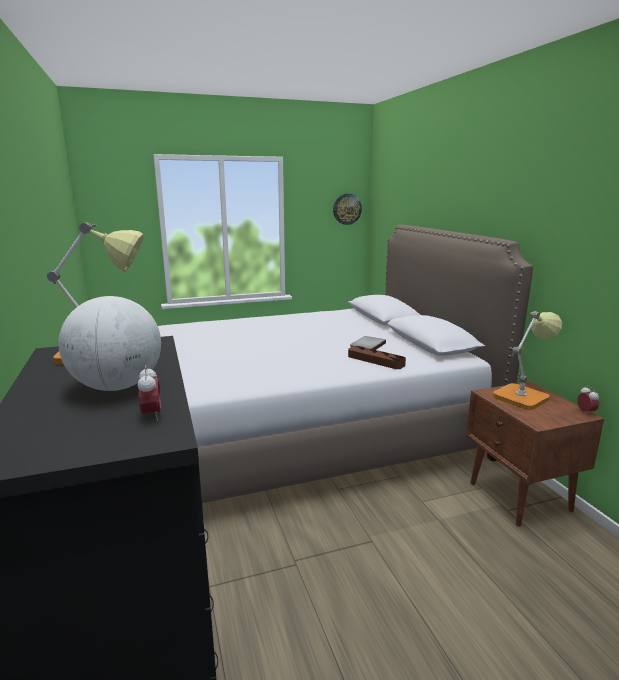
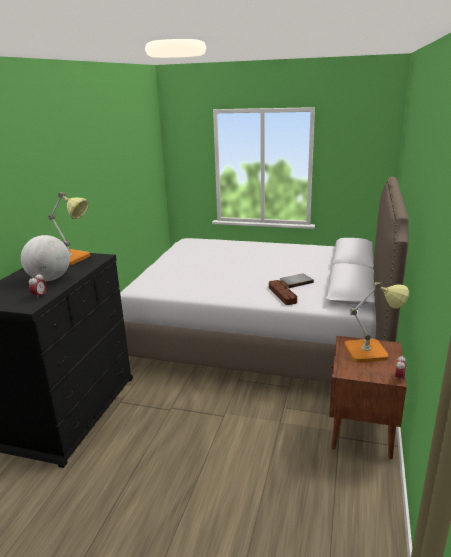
camera: 35 degrees right, 5 degrees up
(347, 209) = (374, 153): wall clock -> none

